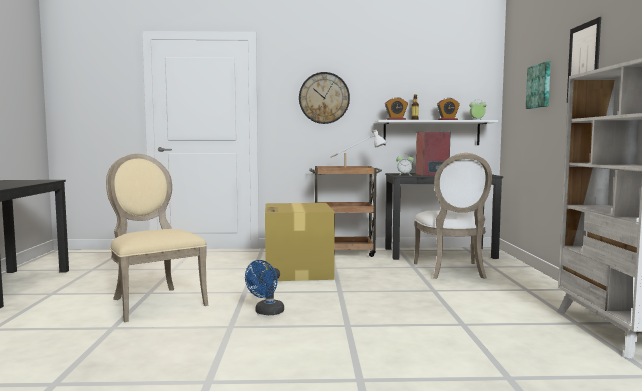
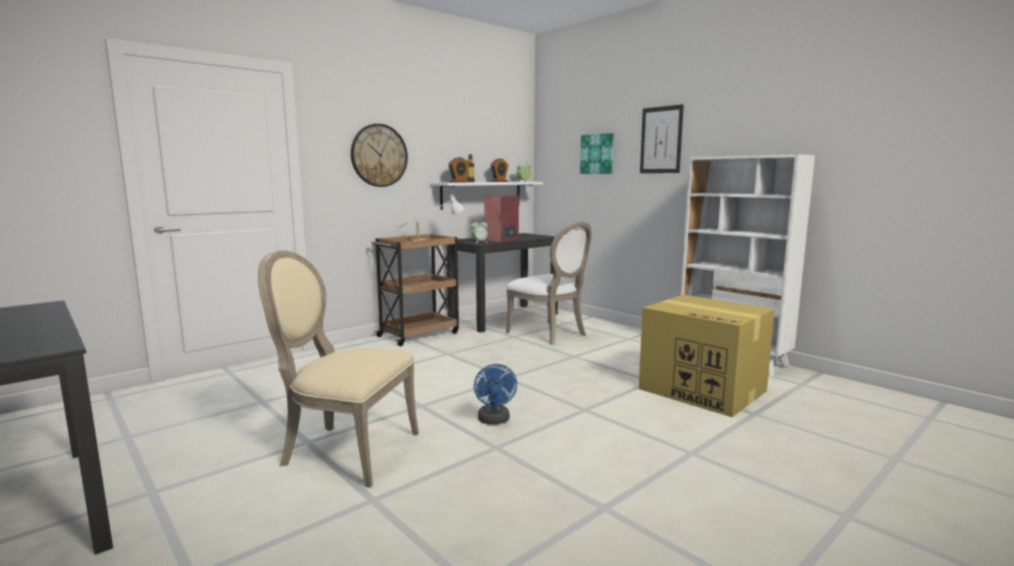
camera: 40 degrees left, 5 degrees up
(298, 271) = (421, 366): cardboard box -> cardboard box (704, 390)

